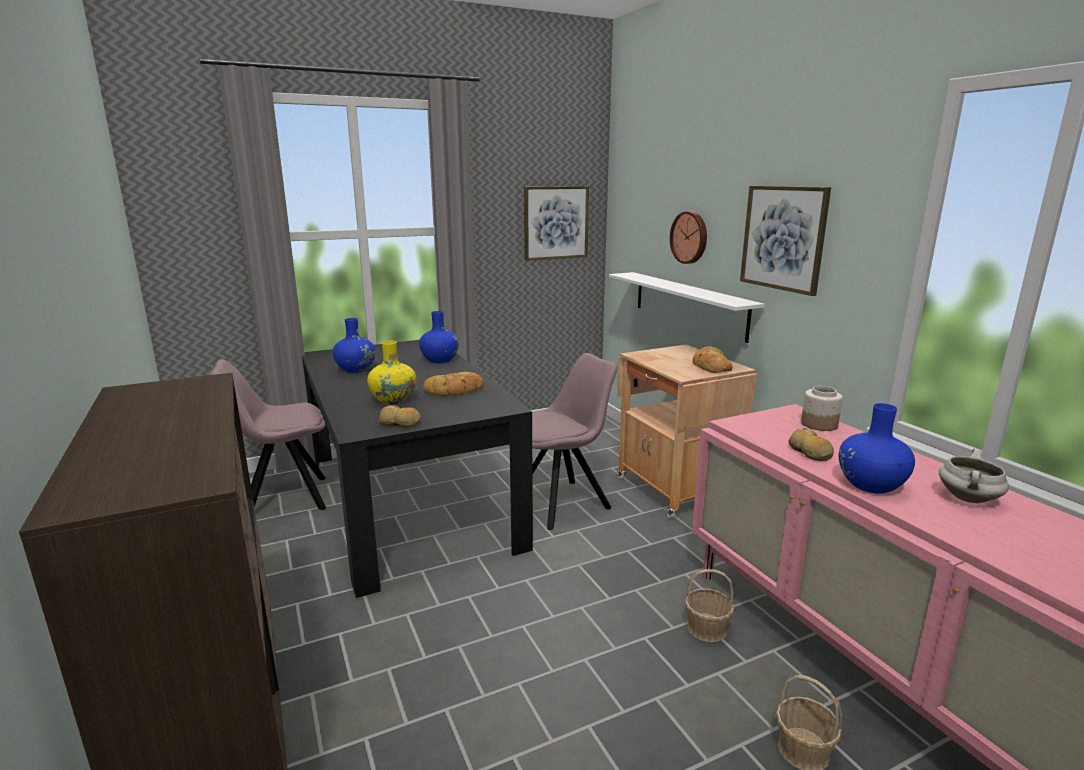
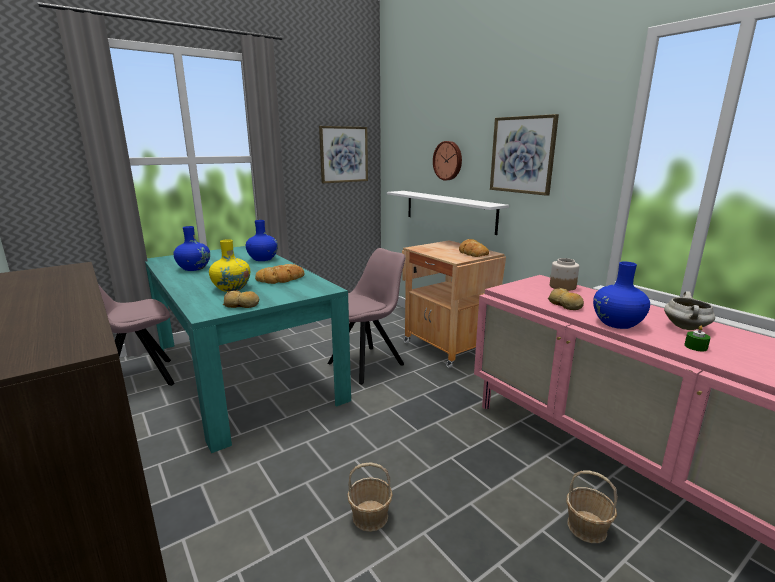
camera: 10 degrees left, 0 degrees up
(408, 500) = (244, 372): black dining table -> turquoise dining table
(707, 629) = (495, 445): basket -> basket (370, 516)
(967, 528) = (695, 347): none -> green candle

